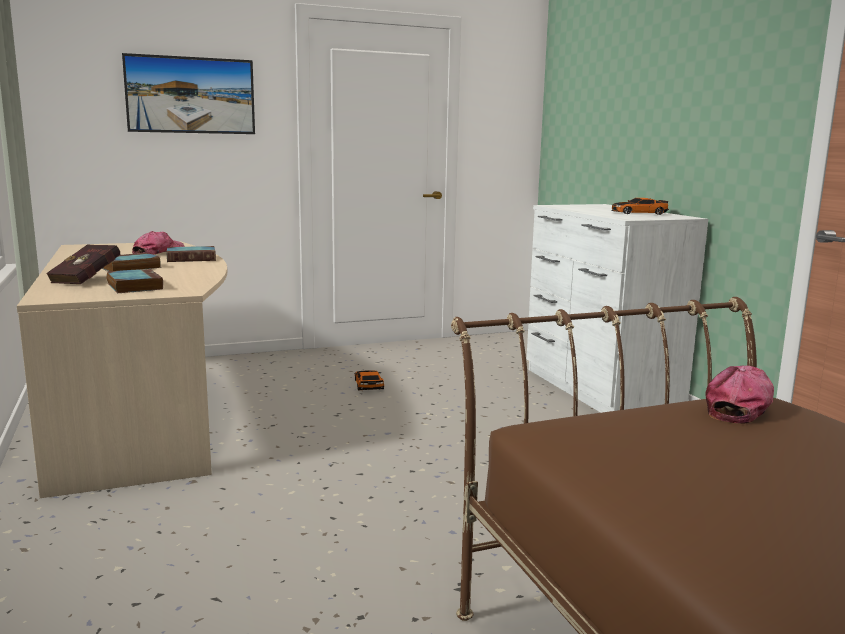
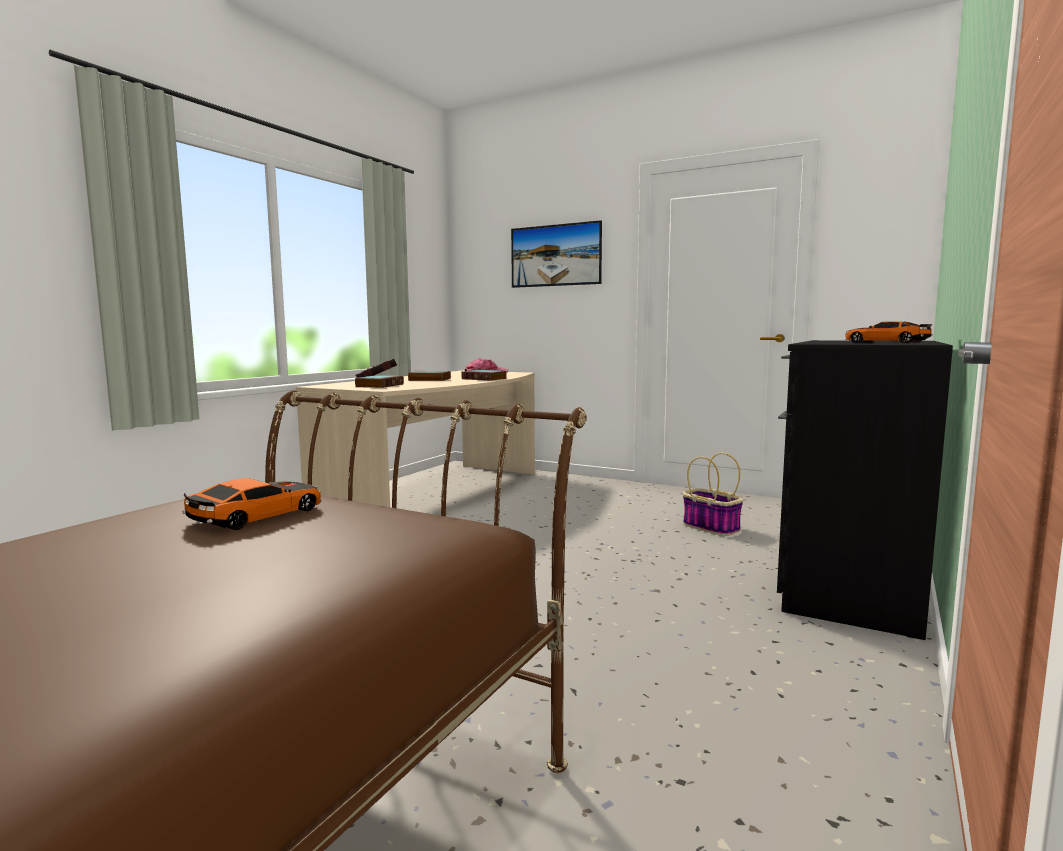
camera: 50 degrees right, 5 degrees down
(368, 384) = (617, 515): toy car -> toy car (256, 514)
(452, 375) = (709, 527): none -> basket
(599, 389) = (849, 583): white dresser -> black dresser
(740, 406) = (396, 518): cap -> none

